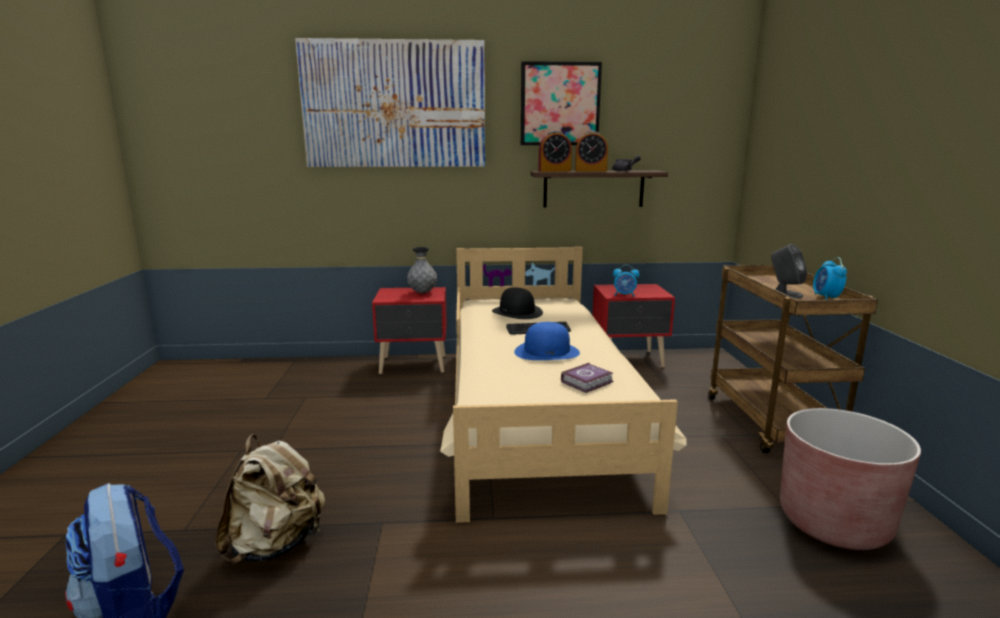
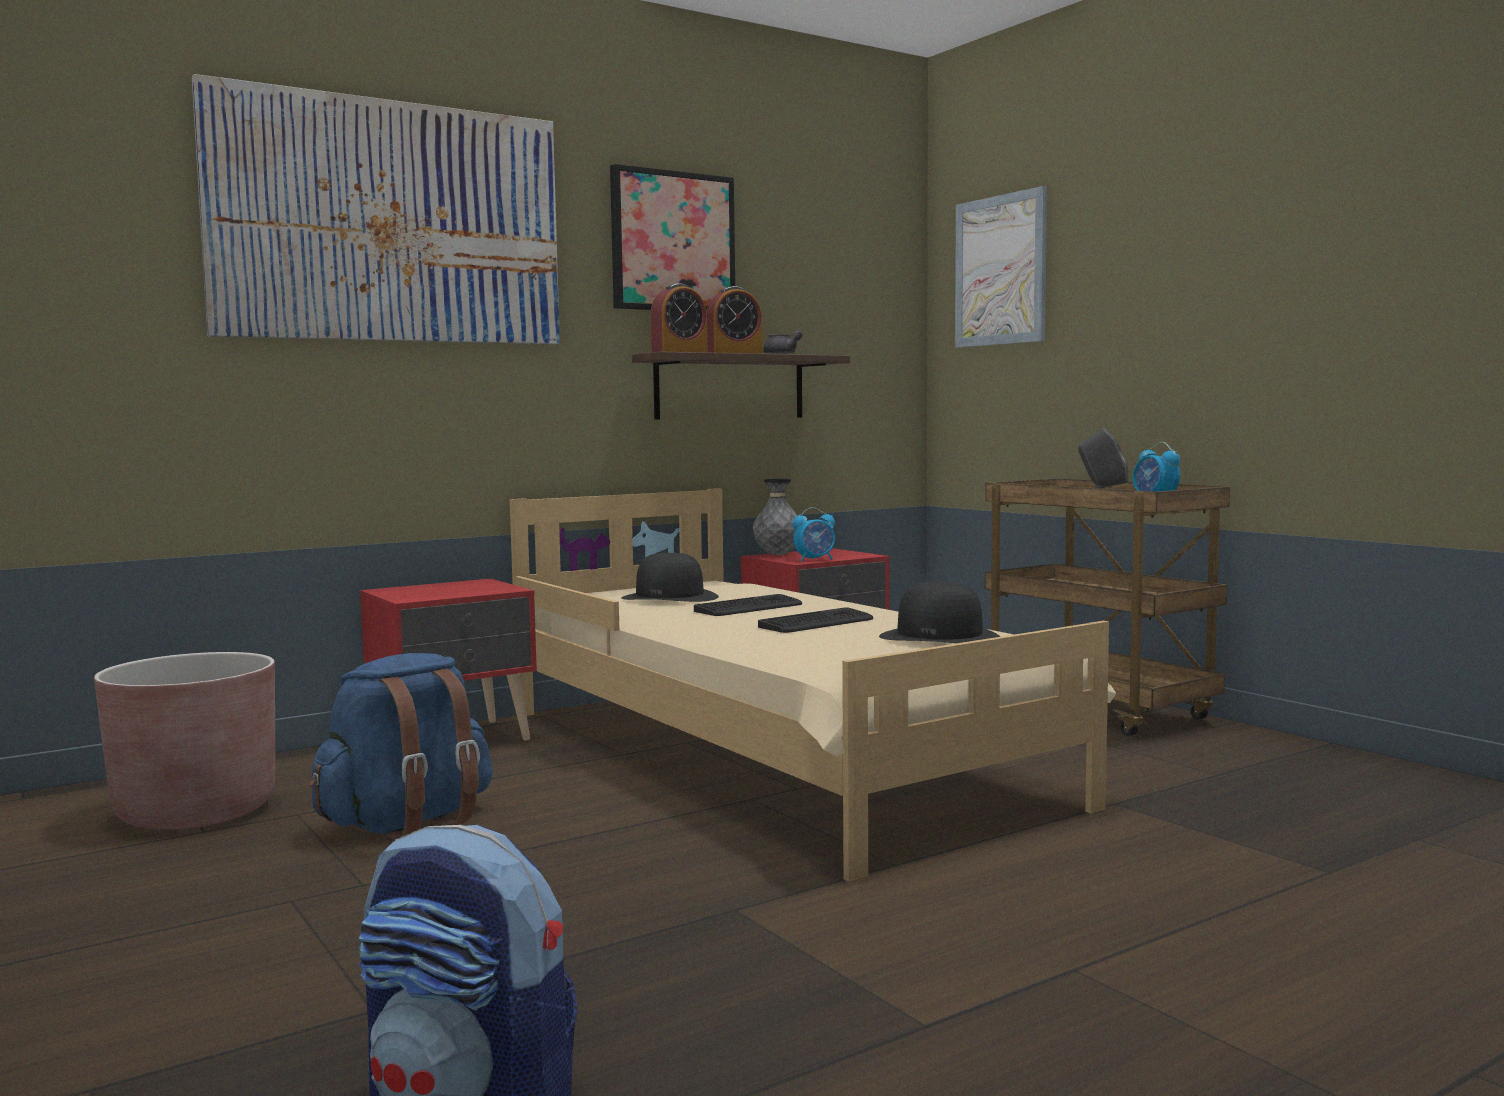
camera: 30 degrees left, 10 degrees down
(276, 545) = (596, 975): beige backpack -> none
(333, 415) = (408, 823): none -> blue backpack
(422, 293) = (467, 586): grey vase -> grey vase (778, 555)
(547, 352) = (817, 623): blue hat -> keyboard
(588, 382) = (940, 637): book -> black hat
(783, 115) = (1000, 270): none -> picture
(833, 522) = (1283, 775): brown planter -> brown planter (195, 811)

